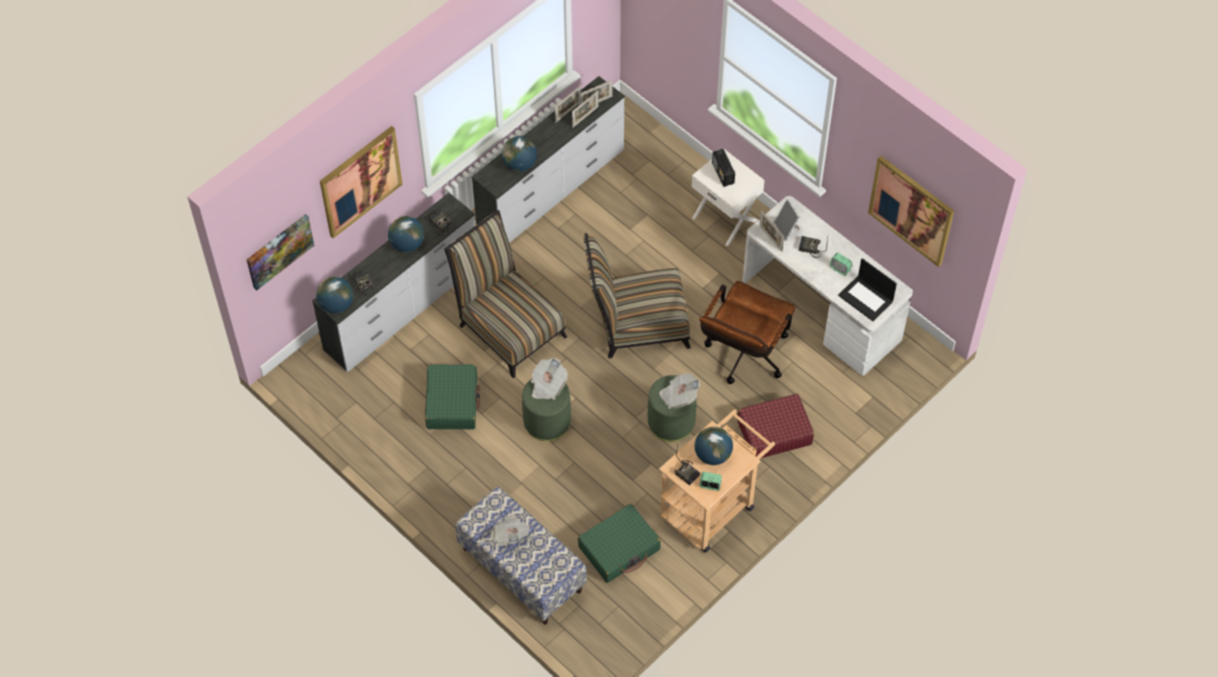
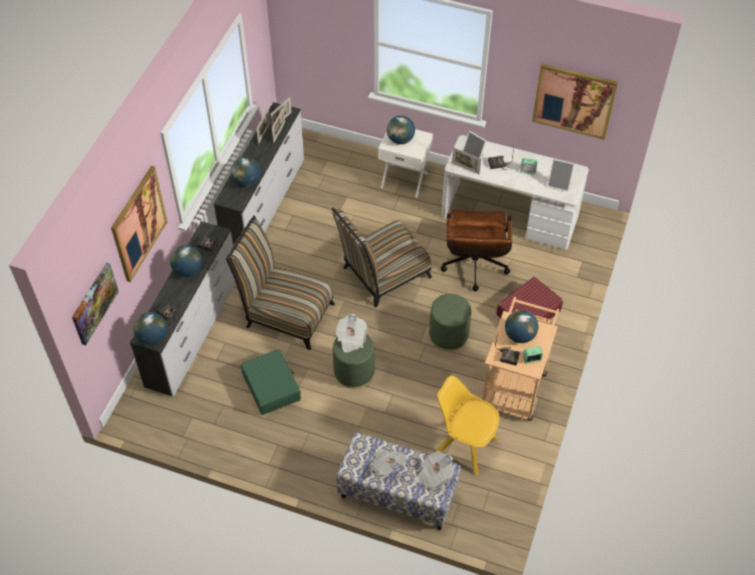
camera: 25 degrees left, 5 degrees down
(619, 548) = (464, 445): green suitcase -> yellow chair
(679, 396) = (456, 308): newspaper -> newspaper (434, 475)
(723, 174) = (400, 139): radio -> globe
(866, 298) = (559, 184): laptop -> picture frame

